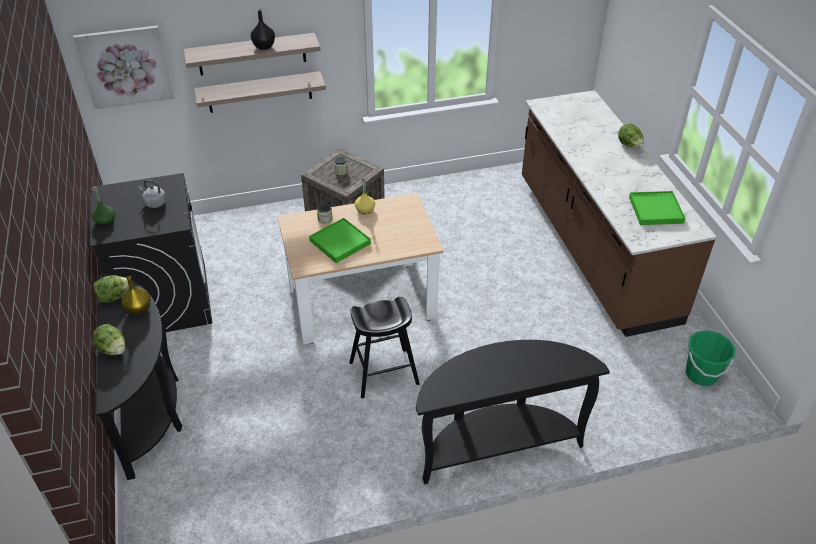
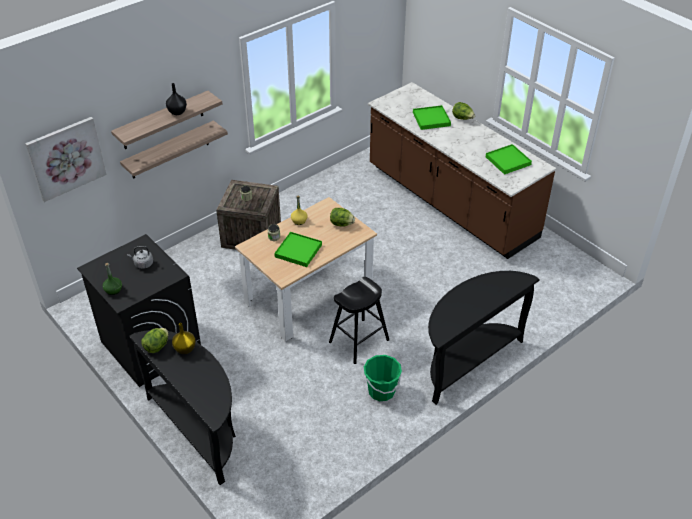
camera: 25 degrees left, 0 degrees up
(113, 349) = (188, 383): lettuce -> lettuce (341, 224)
(589, 137) = (431, 119): none -> green tray
(701, 374) = (569, 268): green bucket -> green bucket (381, 391)

